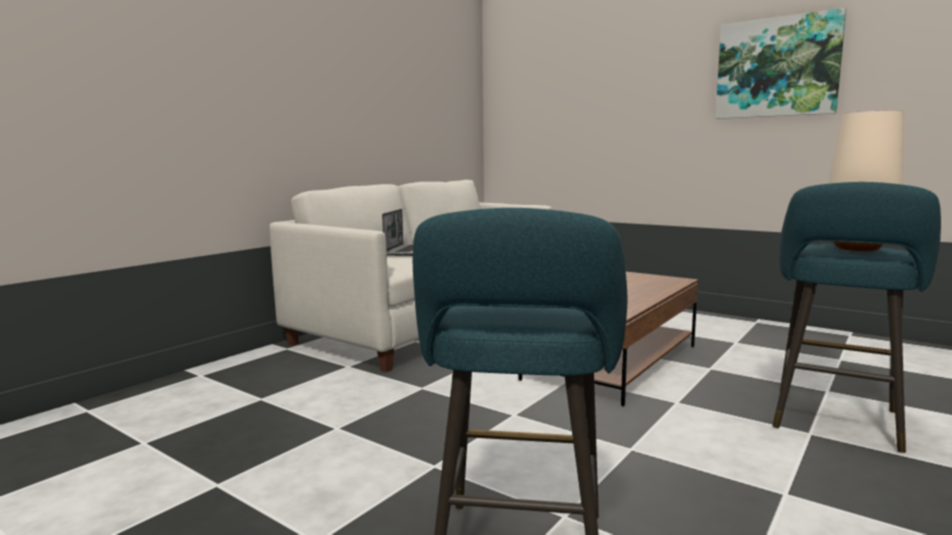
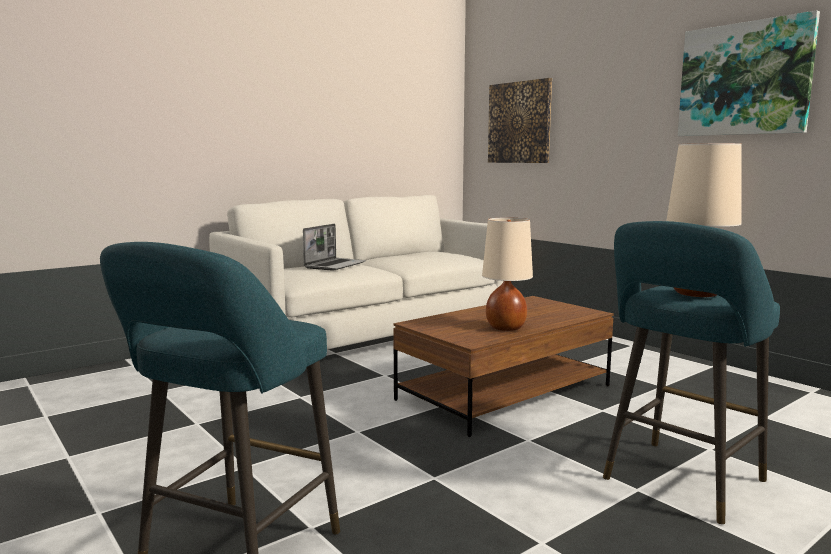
camera: 15 degrees right, 0 degrees up
(547, 109) = (519, 122): none -> picture
(629, 298) = (506, 328): none -> beige table lamp

